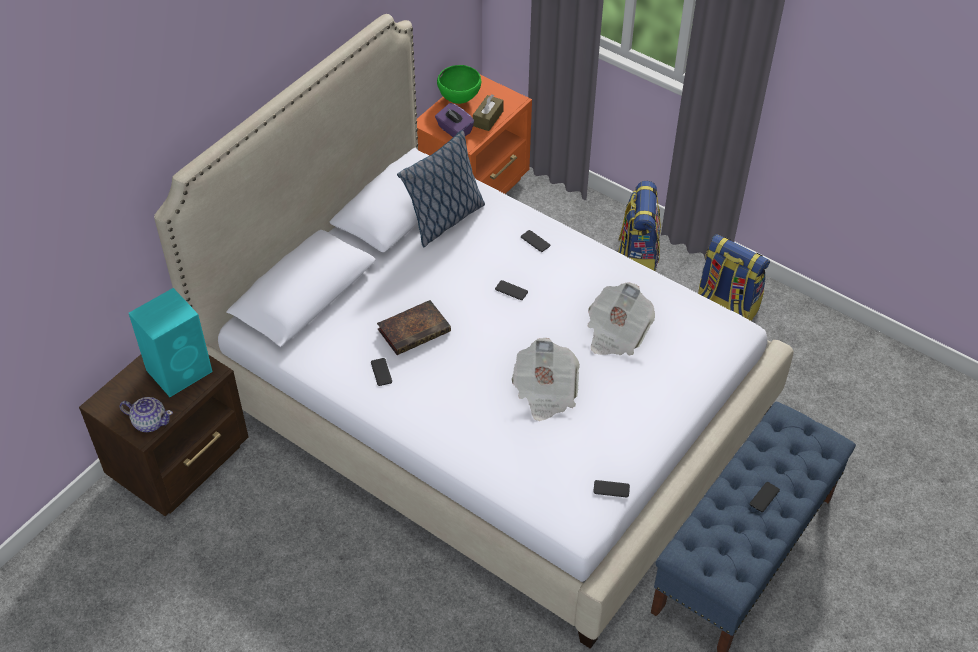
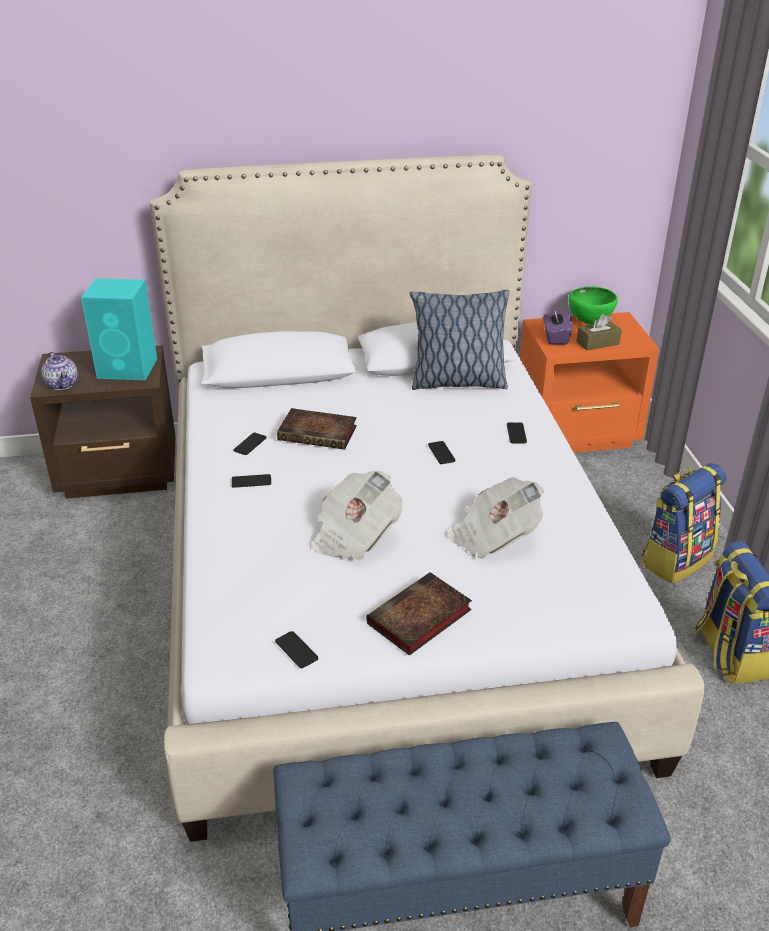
camera: 45 degrees right, 15 degrees down
(646, 419) = (418, 619): none -> book
(764, 497) = (467, 796): phone -> phone (251, 481)

